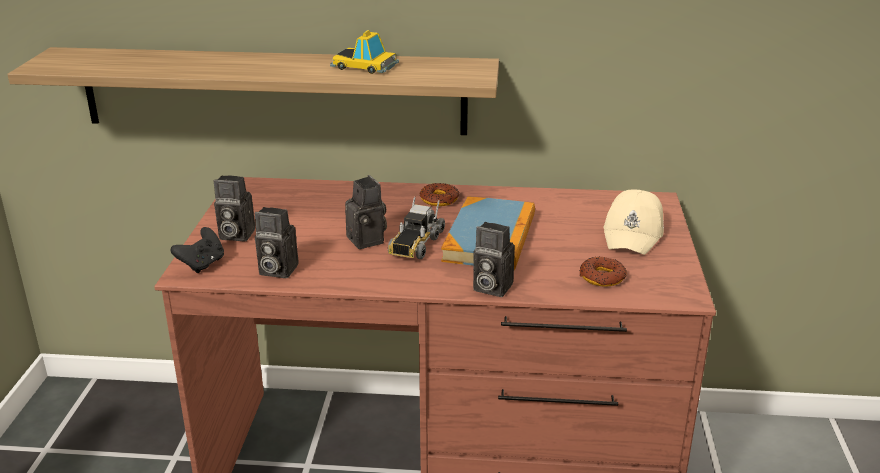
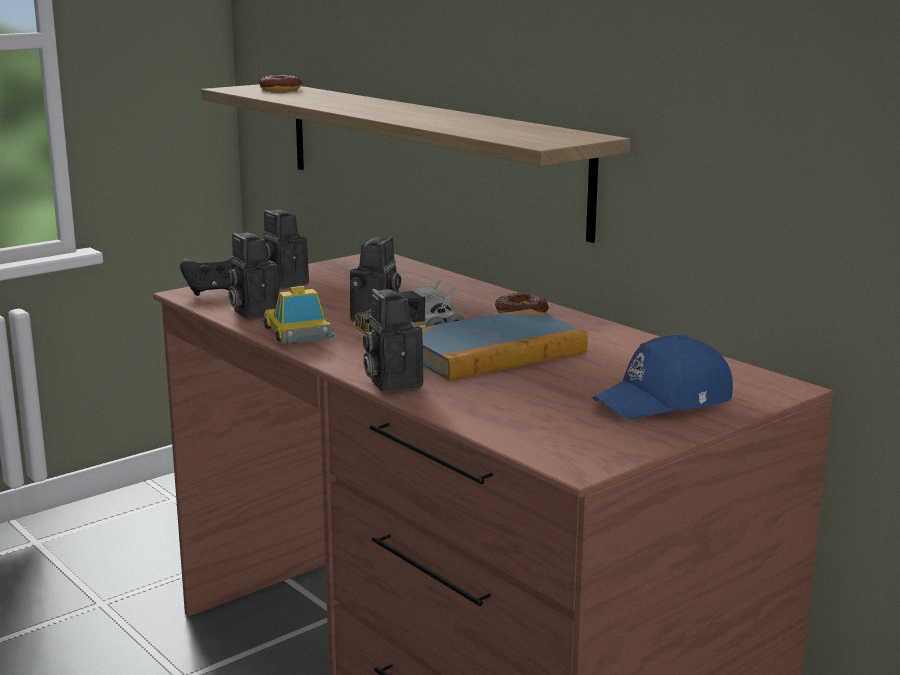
camera: 45 degrees right, 10 degrees down
(364, 66) = (472, 122): toy car -> toy car (297, 331)
(602, 277) = (525, 417): donut -> donut (280, 89)
(634, 233) = (666, 401): beige cap -> blue cap

